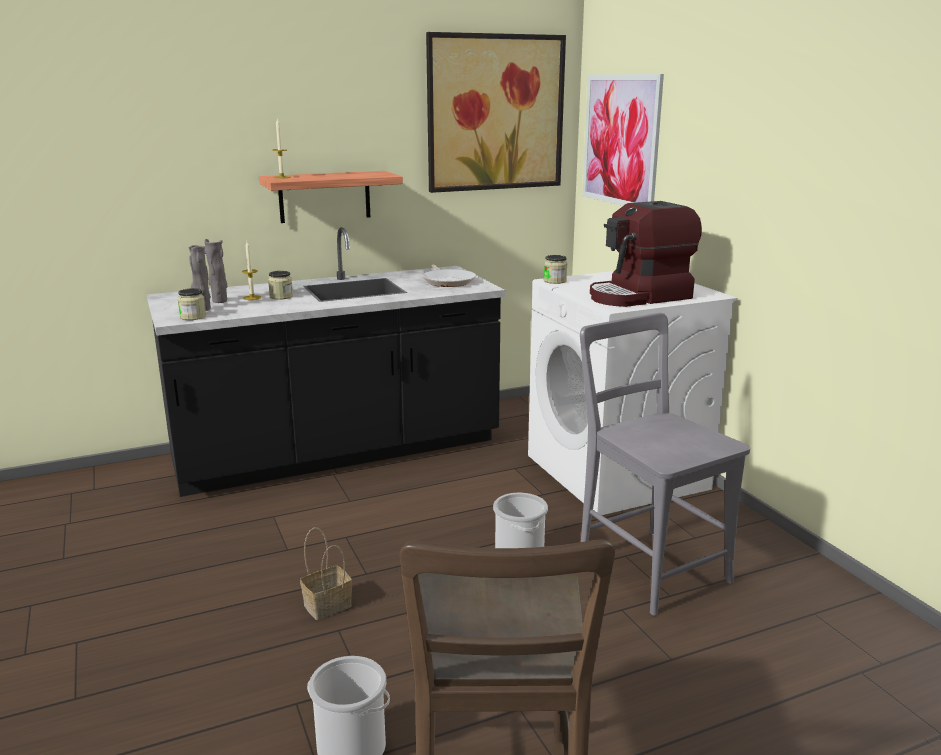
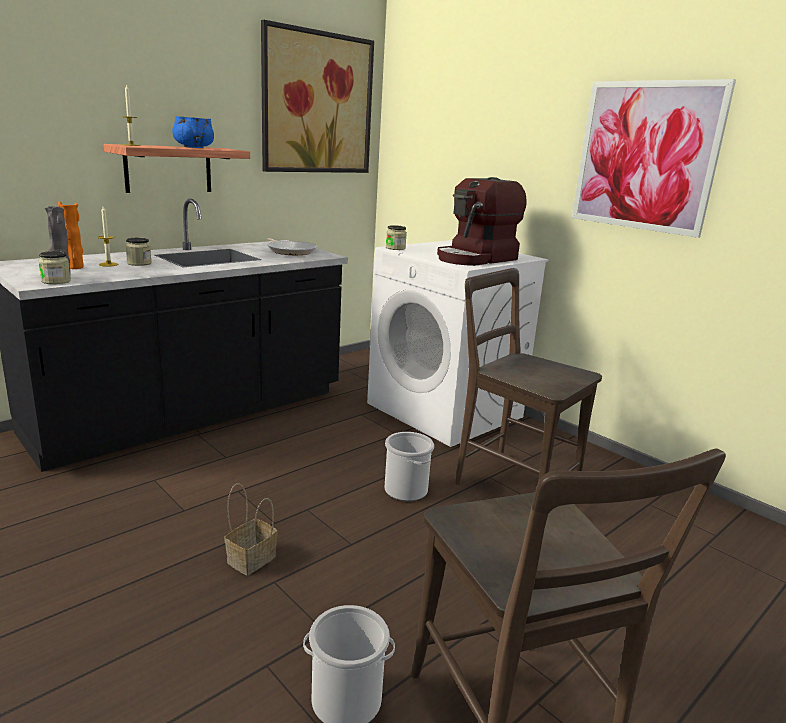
camera: 20 degrees left, 0 degrees up
(220, 301) = (75, 267): grey vase -> orange vase
(347, 174) = (194, 147): none -> blue bowl
(621, 140) = (427, 133): picture -> picture (645, 156)
(648, 565) = (511, 483): grey chair -> brown chair

